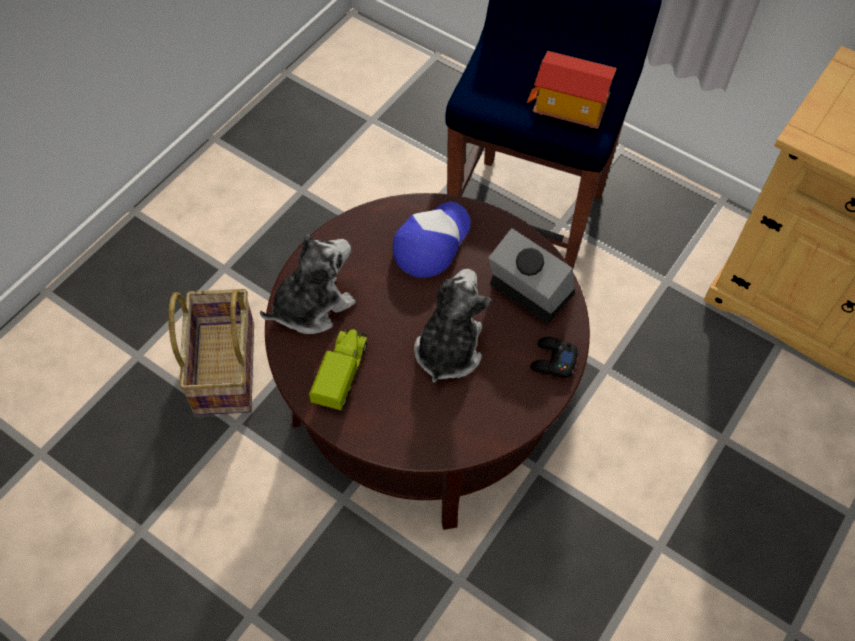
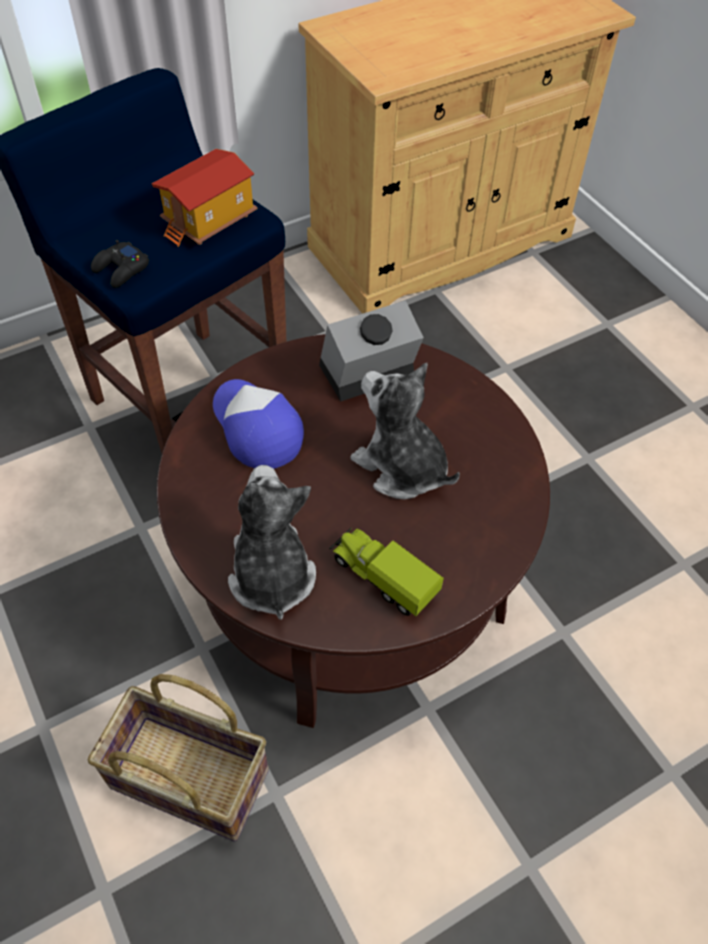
camera: 65 degrees left, 5 degrees down
(553, 361) = (459, 389): black game controller -> black game controller (121, 270)

